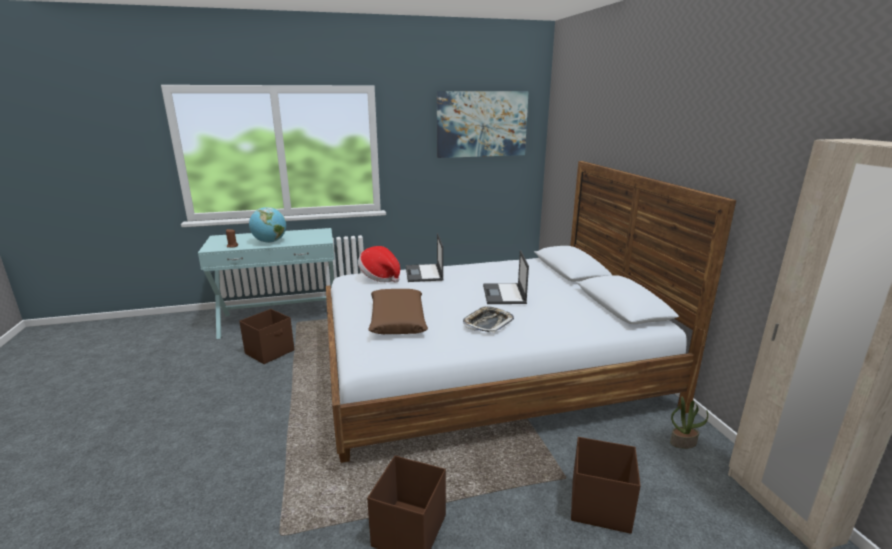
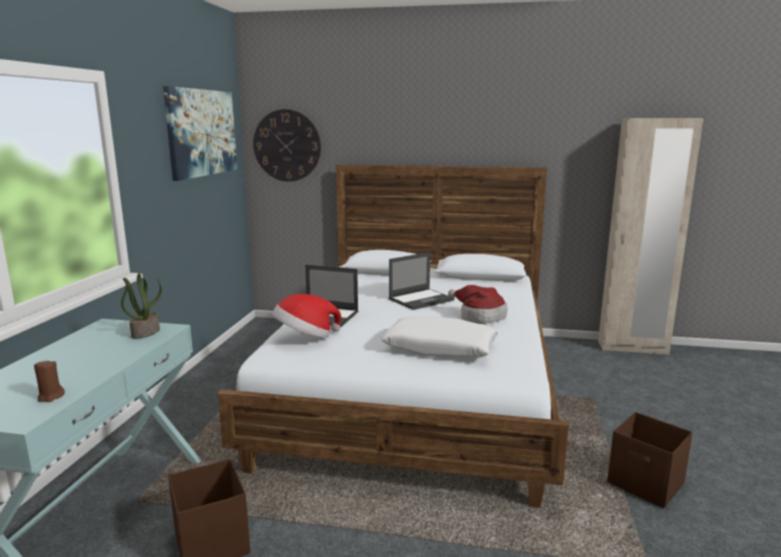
camera: 65 degrees left, 5 degrees down
(270, 242) = (93, 364): globe -> none
(397, 320) = (440, 349): brown pillow -> white pillow
(488, 323) = (479, 316): tray -> hat
(504, 294) = (421, 299): laptop -> laptop turned 60 degrees counterclockwise
(564, 139) = (287, 145): none -> wall clock
(599, 505) = (624, 397): brown storage box -> none
(683, 442) = (566, 350): potted plant -> potted plant (145, 332)

